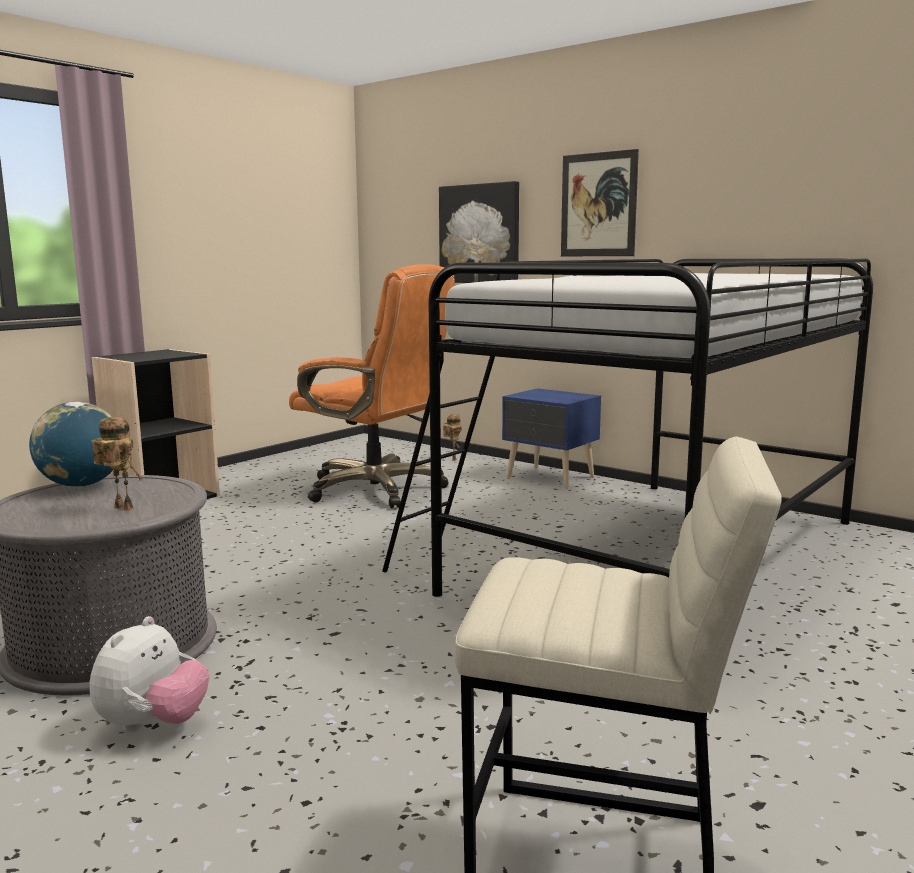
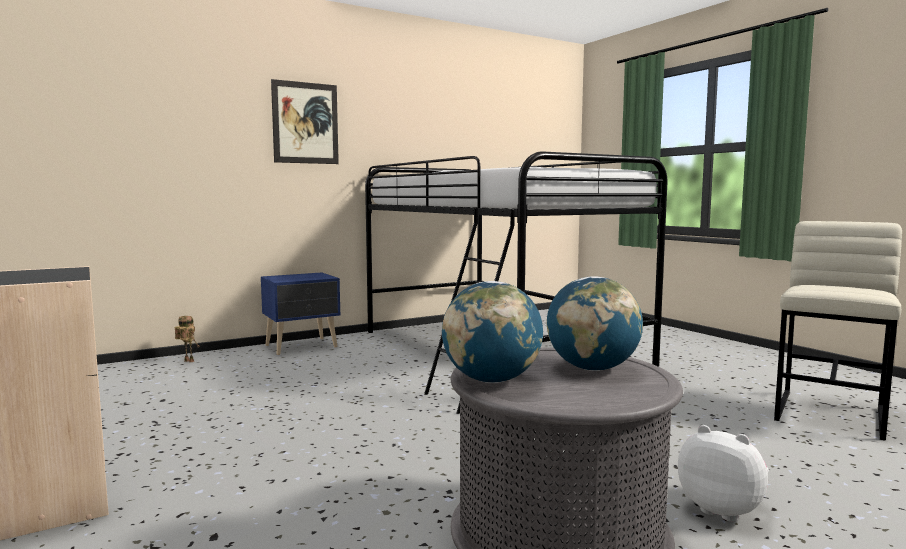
camera: 70 degrees left, 5 degrees down
(120, 508) = (592, 368): toy robot -> globe
(375, 488) = (227, 394): orange office chair -> none
(479, 234) = (178, 138): picture -> none

